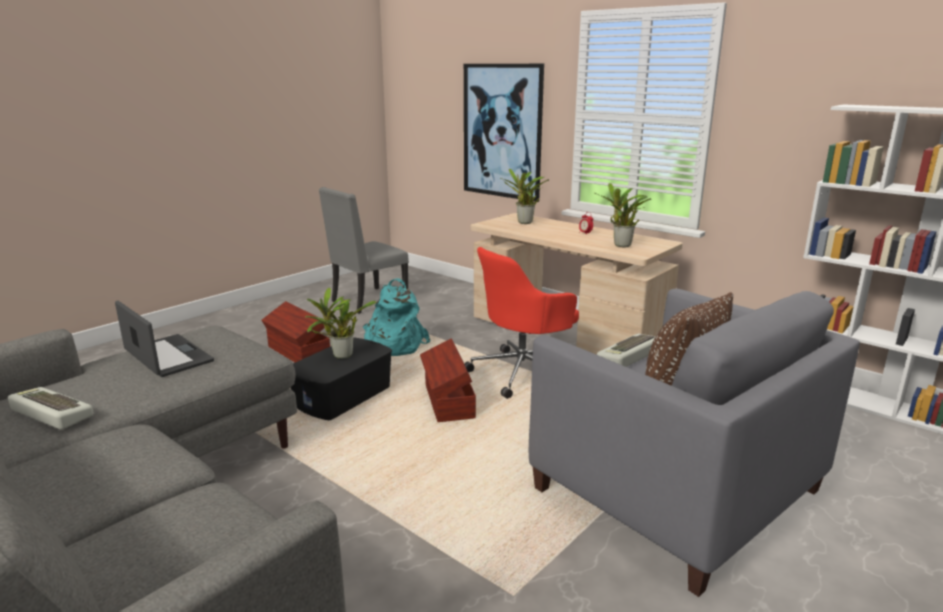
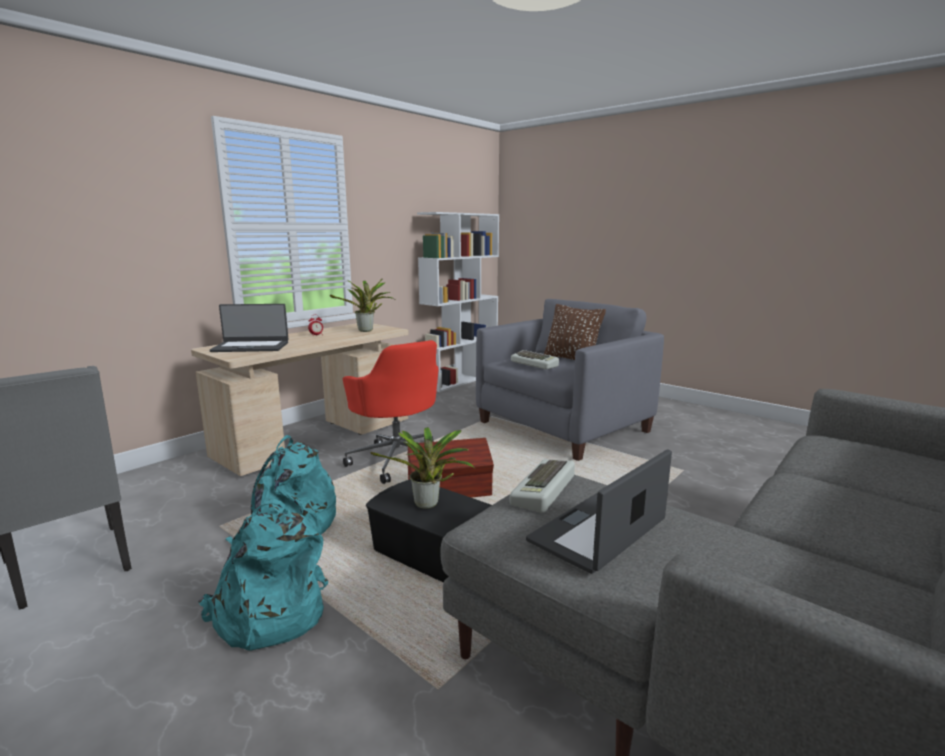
camera: 90 degrees left, 5 degrees down
(49, 414) = (810, 576): keyboard -> keyboard (545, 491)
(298, 352) = (268, 614): brown storage box -> turquoise backpack
(502, 131) = (114, 255): picture -> none
(524, 223) = (251, 347): potted plant -> laptop

